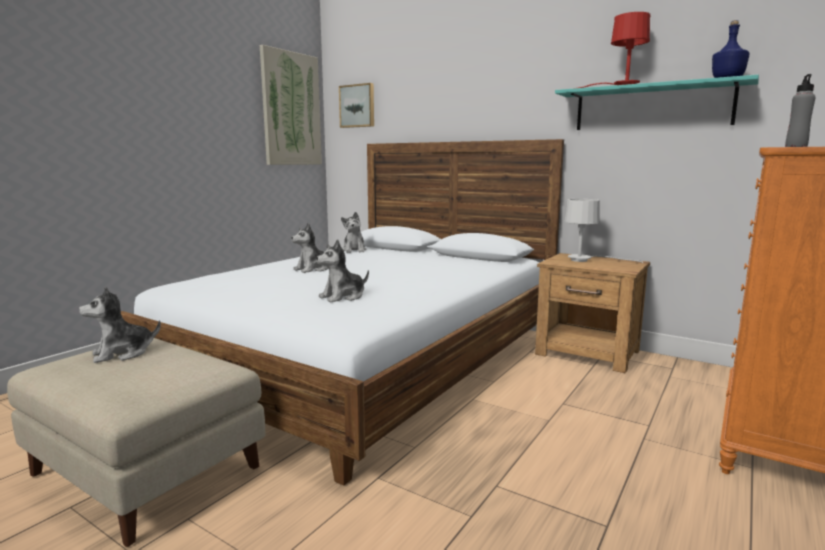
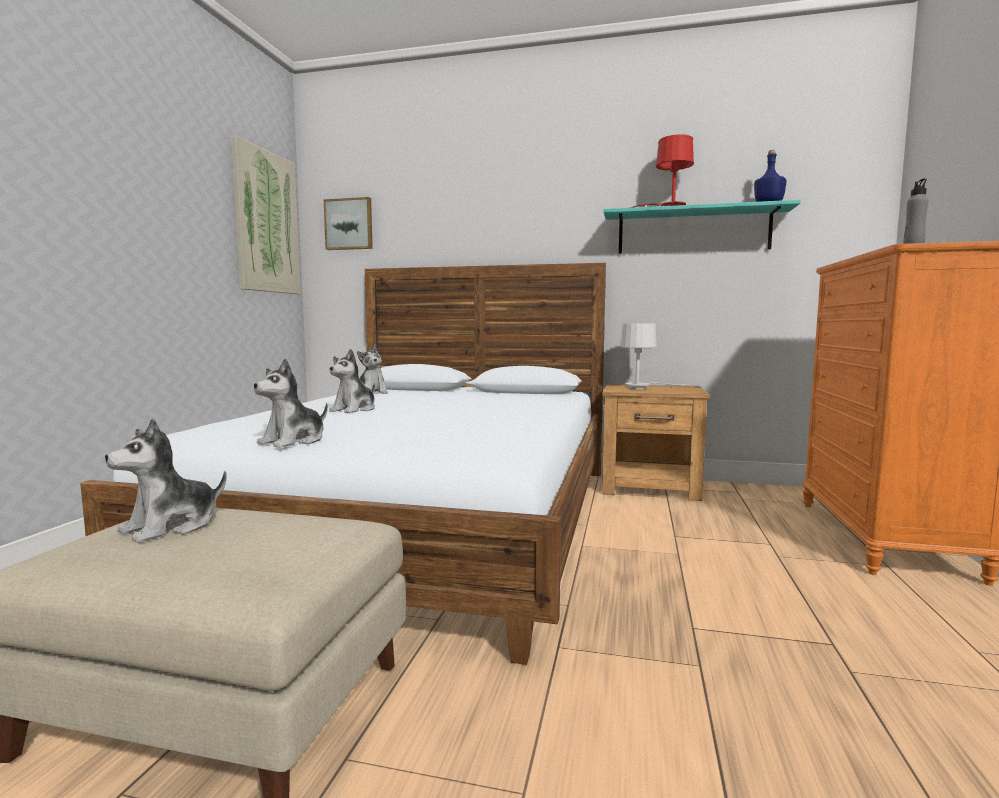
camera: 20 degrees left, 5 degrees down
(343, 297) = (442, 430): plush toy -> plush toy (294, 441)

